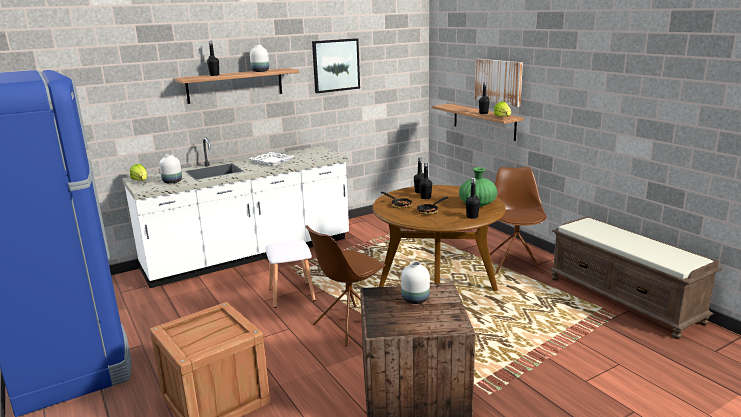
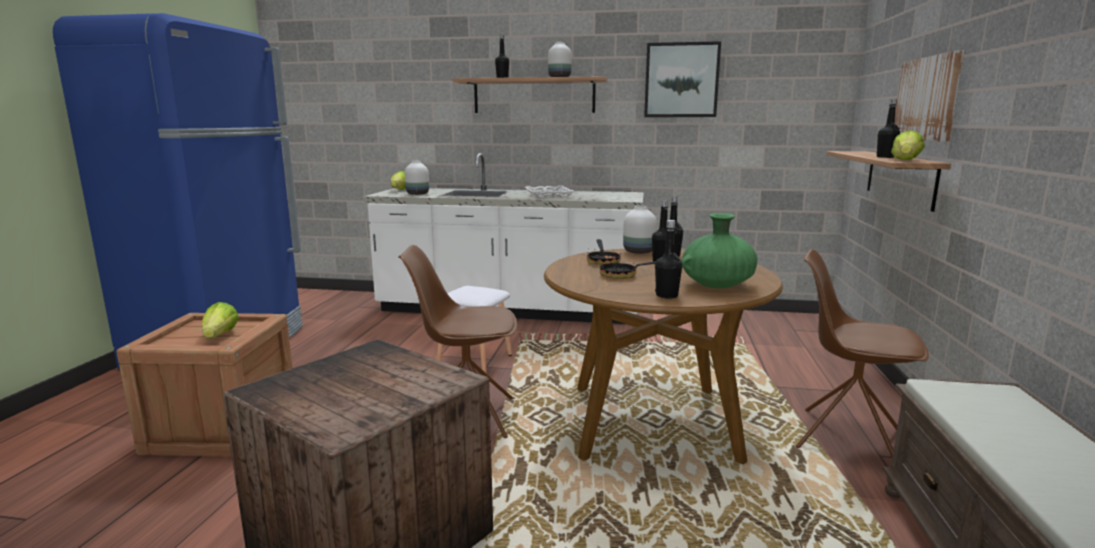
camera: 40 degrees right, 5 degrees down
(219, 330) = (220, 336): none -> lettuce
(415, 299) = (389, 374): white vase -> white vase (639, 251)
(514, 263) = (846, 438): brown chair -> brown chair turned 105 degrees counterclockwise

